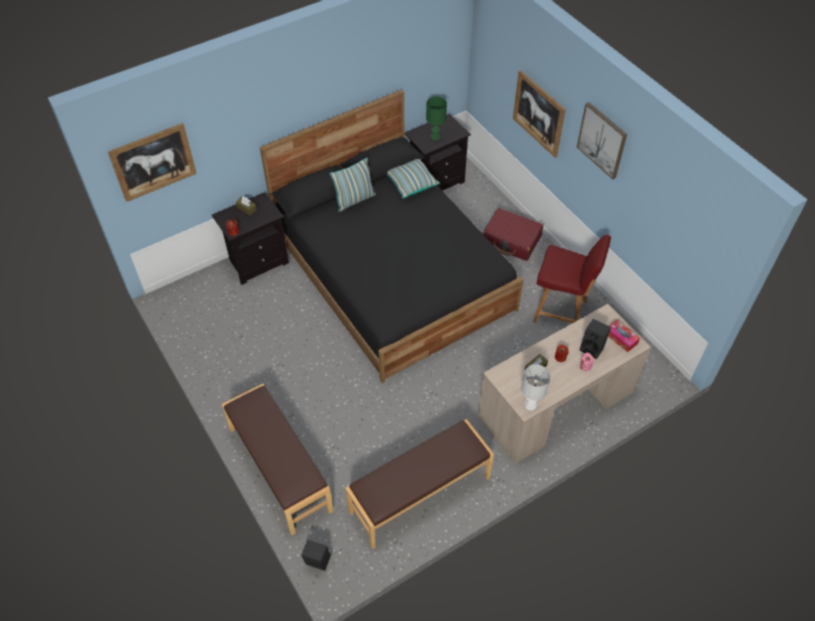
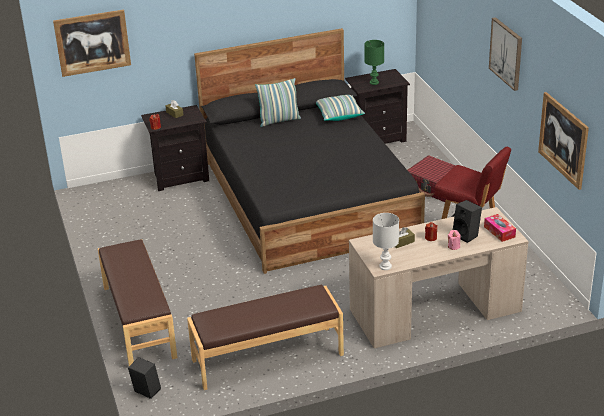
camera: 15 degrees right, 20 degrees down
(538, 113) = (463, 47): picture -> picture (563, 140)

